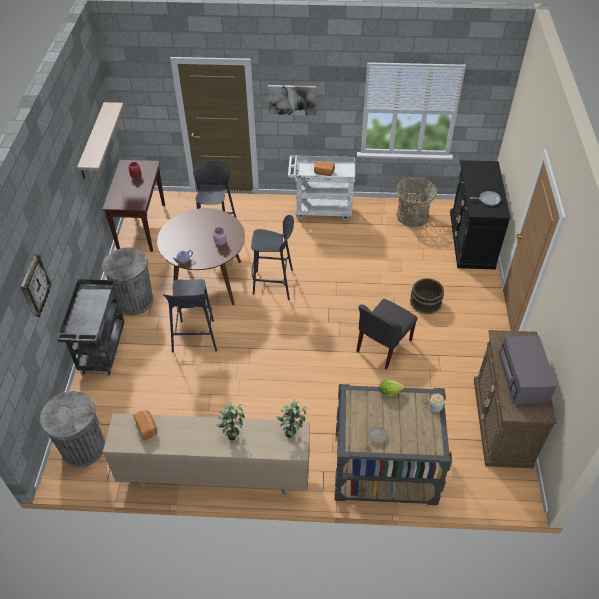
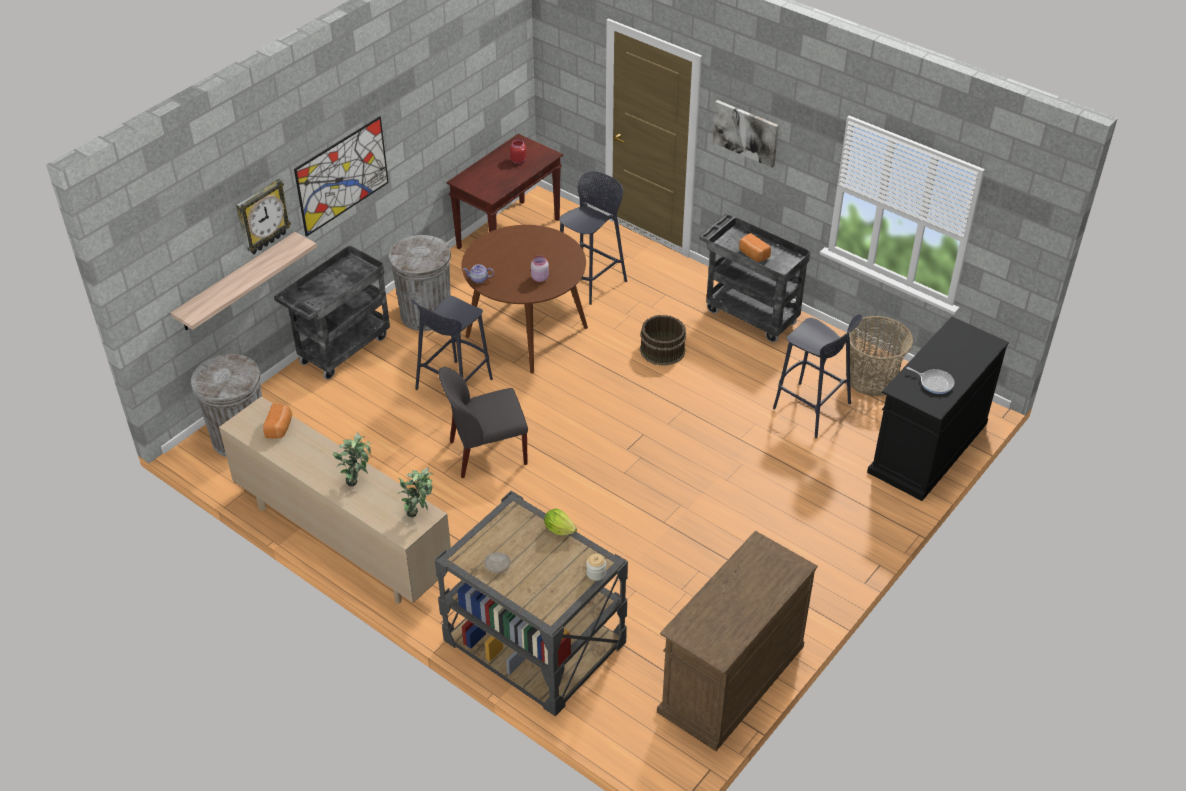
camera: 35 degrees right, 5 degrees down
(60, 232) = (342, 175): none -> picture
(93, 141) = (464, 90): shelf -> shelf (237, 282)
(274, 283) = (603, 373): grey stool -> grey stool (811, 409)
(321, 212) = (747, 316): white cart -> black cart
(383, 346) = (666, 512): grey chair -> grey chair (486, 453)
(425, 302) = (777, 491): brown bucket -> brown bucket (662, 350)
(523, 378) = (737, 605): grey microwave -> none

